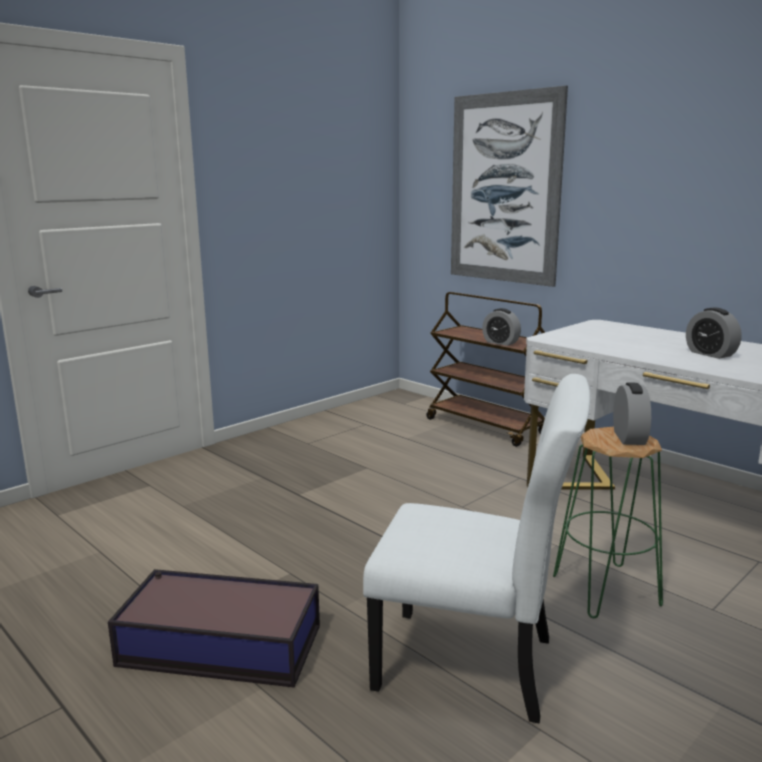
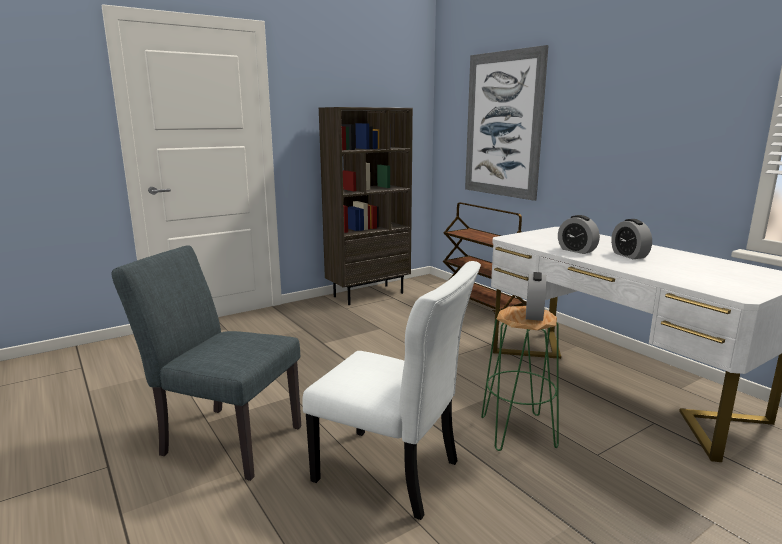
camera: 10 degrees right, 0 degrees up
(218, 644) = (223, 438): storage box -> grey chair
(330, 422) = (368, 294): none -> brown bookcase
(500, 342) = (491, 241): alarm clock -> alarm clock (576, 250)

